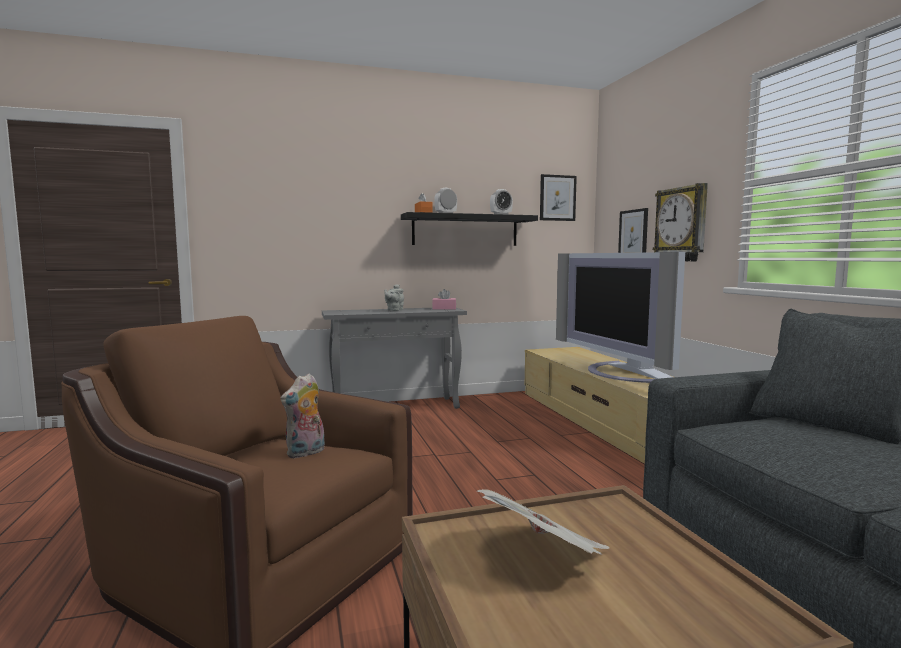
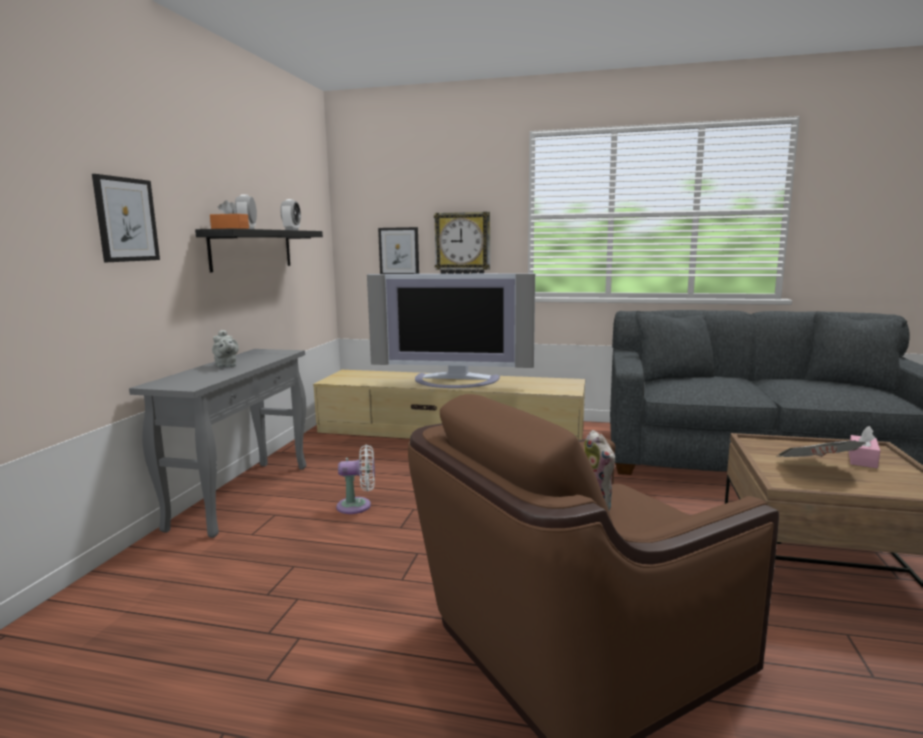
camera: 60 degrees left, 5 degrees up
(417, 437) = (358, 506): none -> white fan
(444, 309) = (268, 352): pink tissue box -> pink tissue box (862, 459)
(557, 198) = (310, 209): picture -> picture (126, 219)

